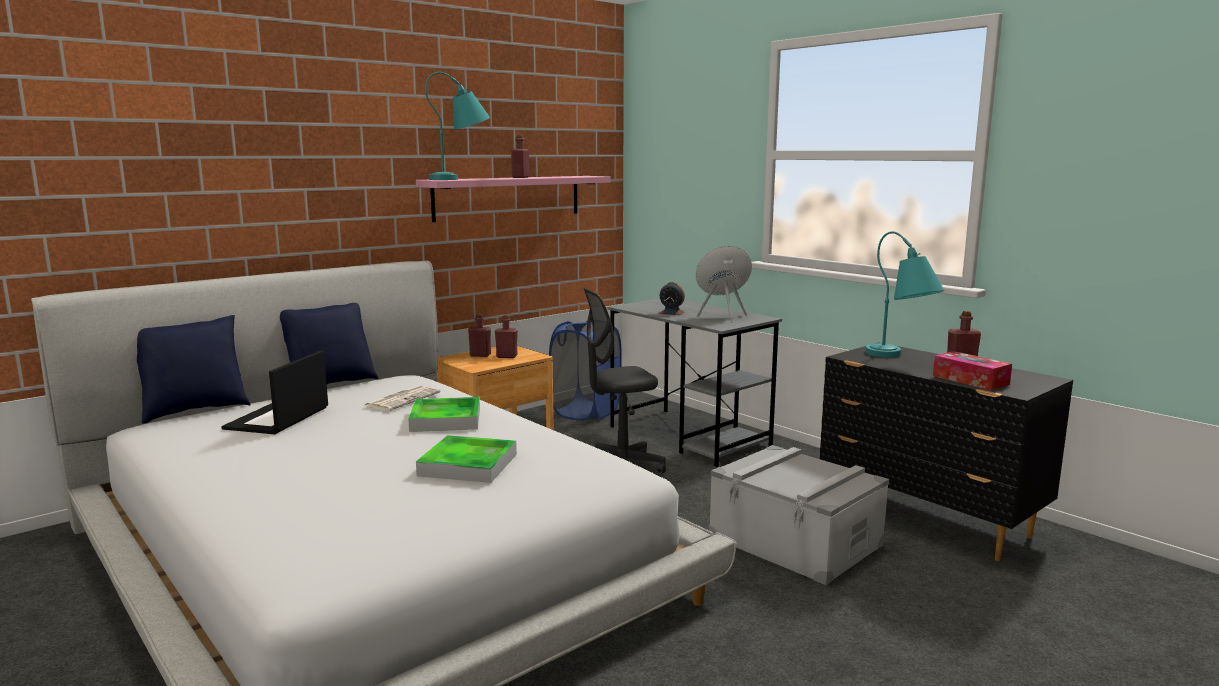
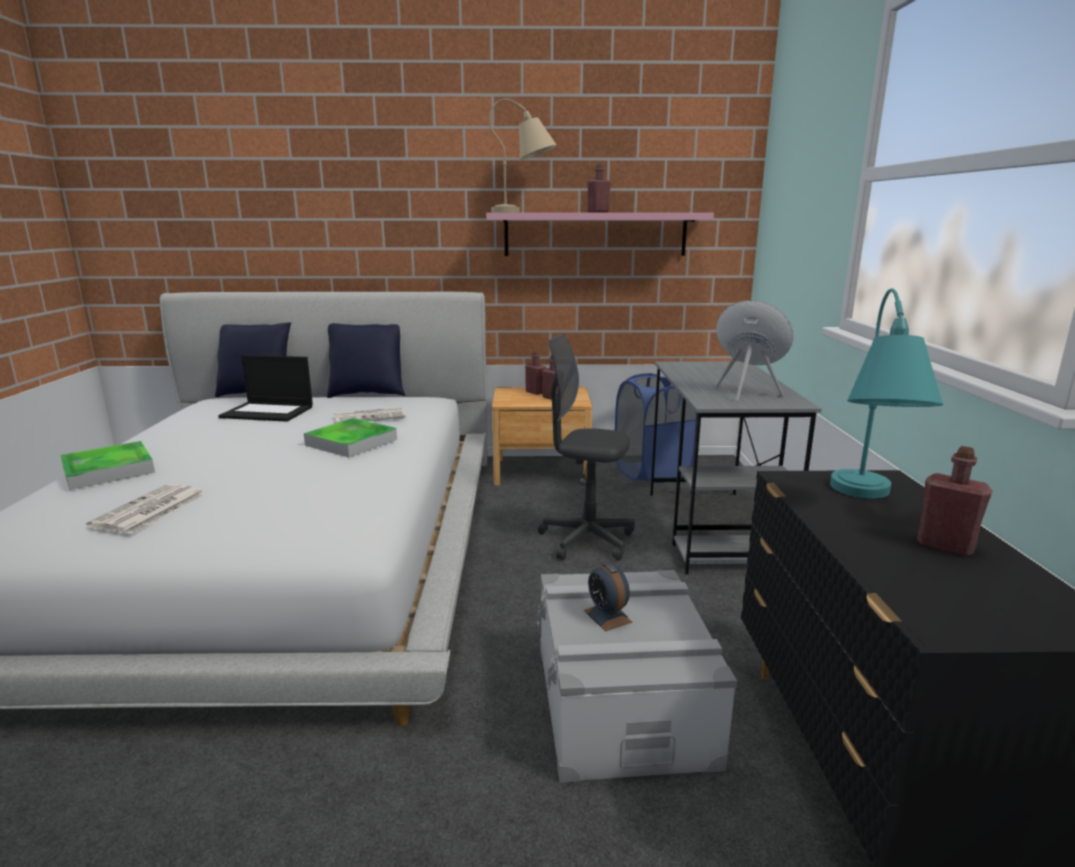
camera: 40 degrees right, 5 degrees up
(277, 418) = (269, 412): laptop -> laptop turned 135 degrees counterclockwise
(417, 504) = (149, 510): none -> newspaper
(462, 179) = (525, 212): turquoise table lamp -> beige table lamp
(468, 465) = (262, 488): tray -> tray (108, 470)
(671, 312) = (701, 378): alarm clock -> alarm clock (607, 616)
(970, 380) = (899, 574): tissue box -> none

